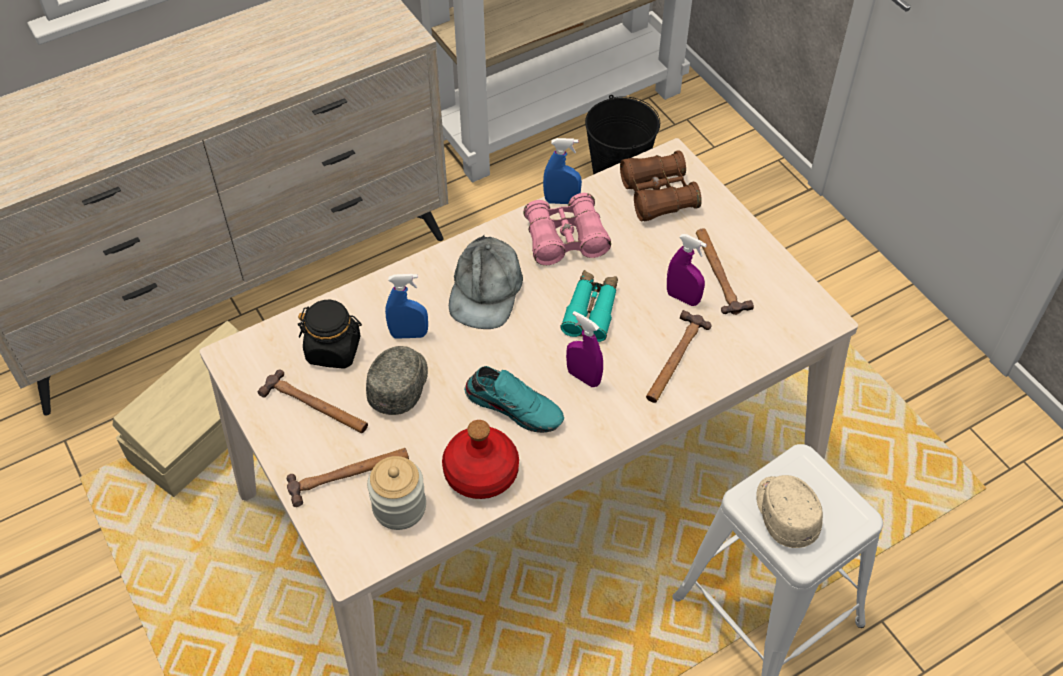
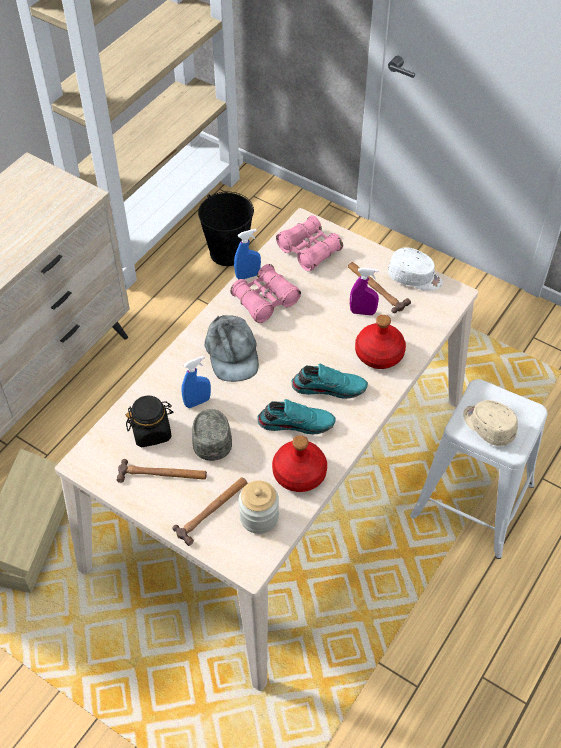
camera: 25 degrees left, 0 degrees up
(583, 377) = (329, 386): purple spray bottle -> turquoise shoe
(591, 310) = (309, 341): turquoise binoculars -> none
(658, 195) = (309, 250): brown binoculars -> pink binoculars
(674, 359) = (379, 353): hammer -> red bottle
(779, 278) = (415, 277): none -> white cap

